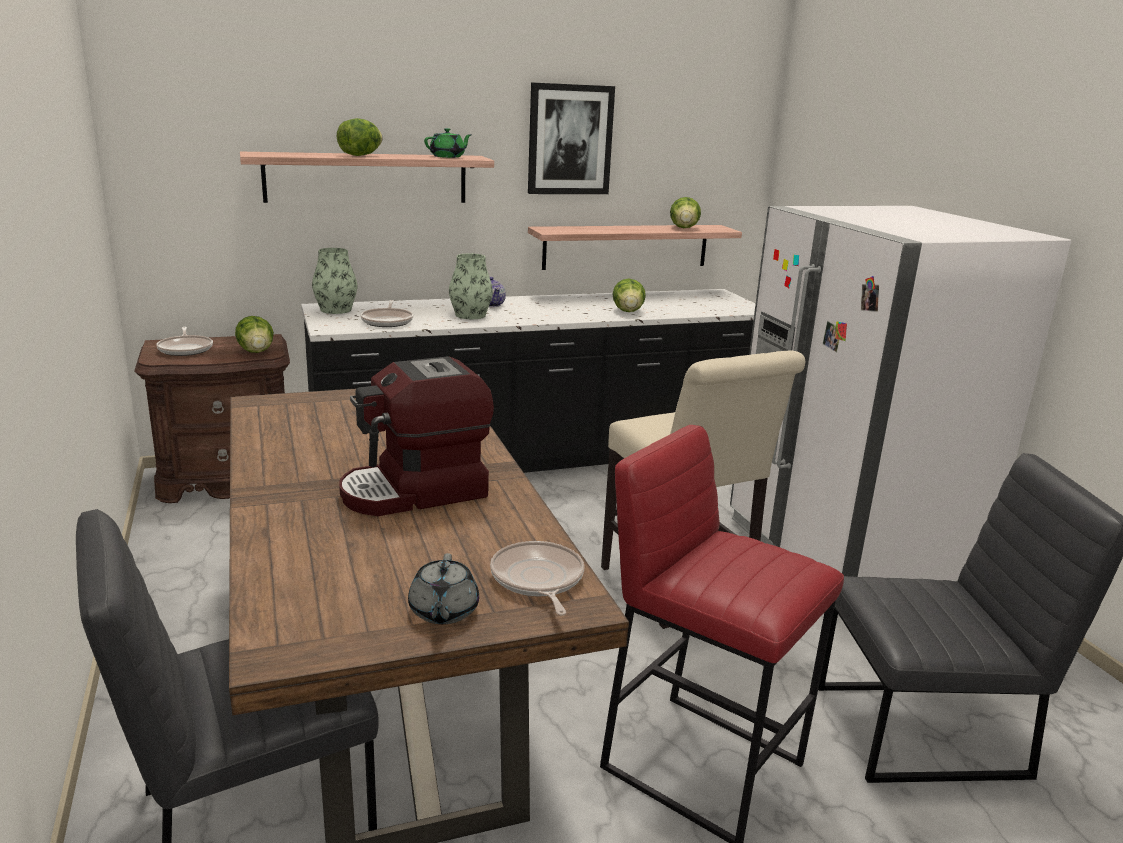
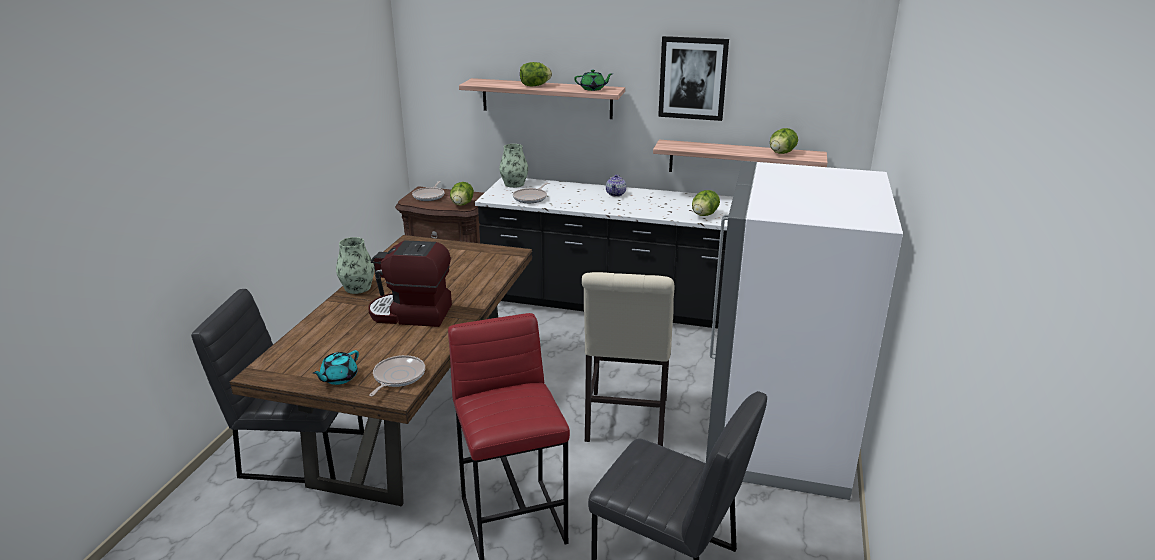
camera: 35 degrees right, 5 degrees up
(443, 612) = (339, 378): grey teapot -> turquoise teapot
(470, 315) = (588, 201): vase -> vase (357, 288)

